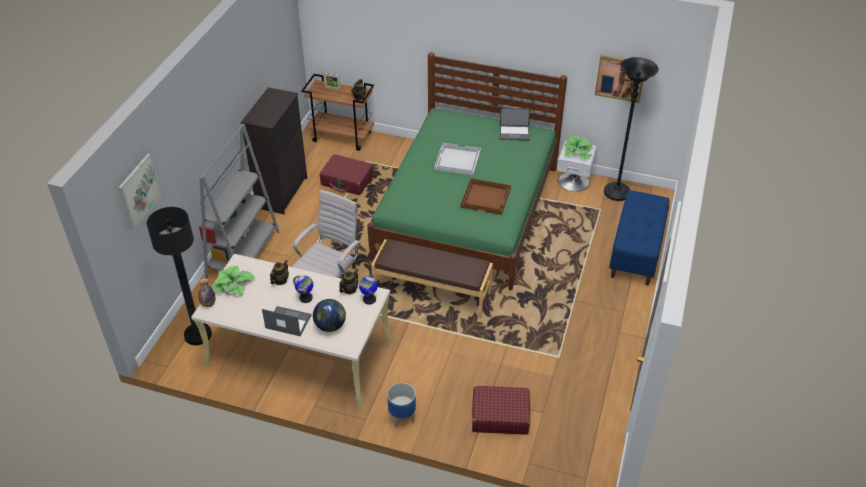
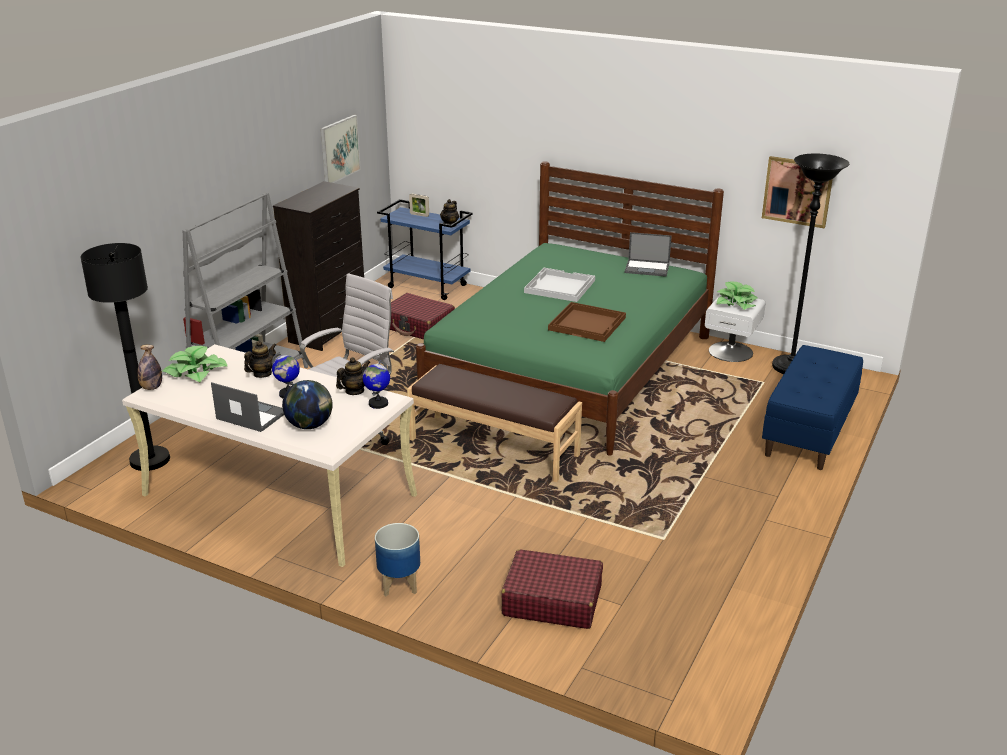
camera: 10 degrees right, 15 degrees down
(139, 191) = (86, 219): picture -> picture (339, 149)
(342, 137) = (428, 286): brown cart -> blue cart

